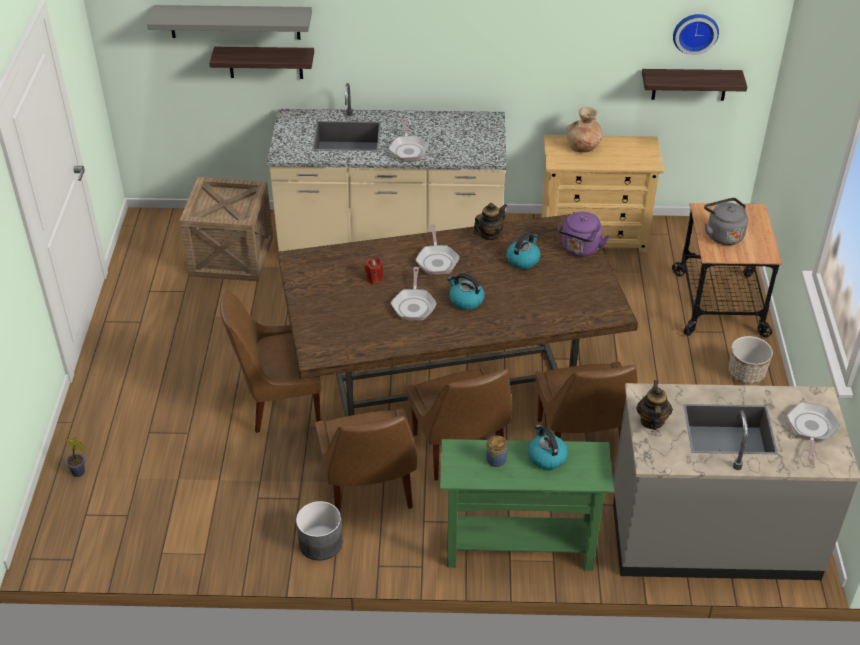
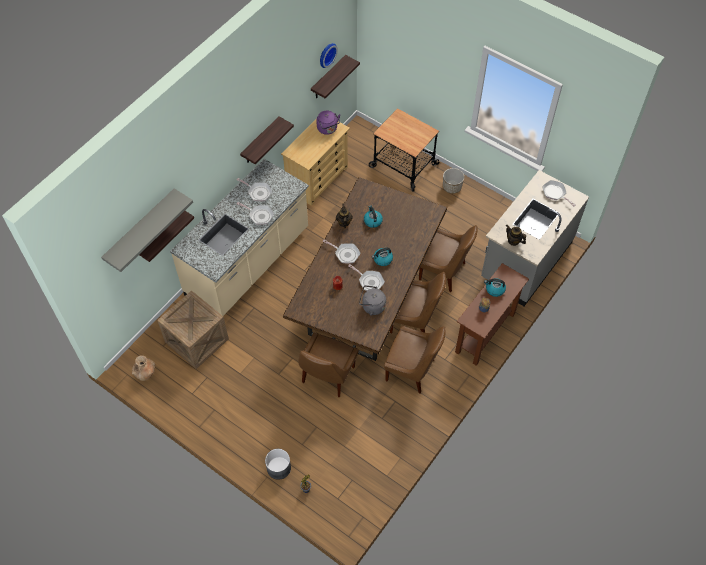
camera: 55 degrees left, 15 degrees up
(320, 542) = (427, 406): grey planter -> grey planter (278, 468)
(444, 131) = (258, 192): none -> frying pan
(507, 76) = (260, 141): none -> shelf
(519, 548) = (485, 333): green console table -> brown console table
(580, 249) = (383, 195): purple kettle -> purple kettle (328, 129)
(583, 147) = (305, 145): brown vase -> brown vase (145, 373)
(722, 235) = (404, 137): grey kettle -> grey kettle (372, 306)

